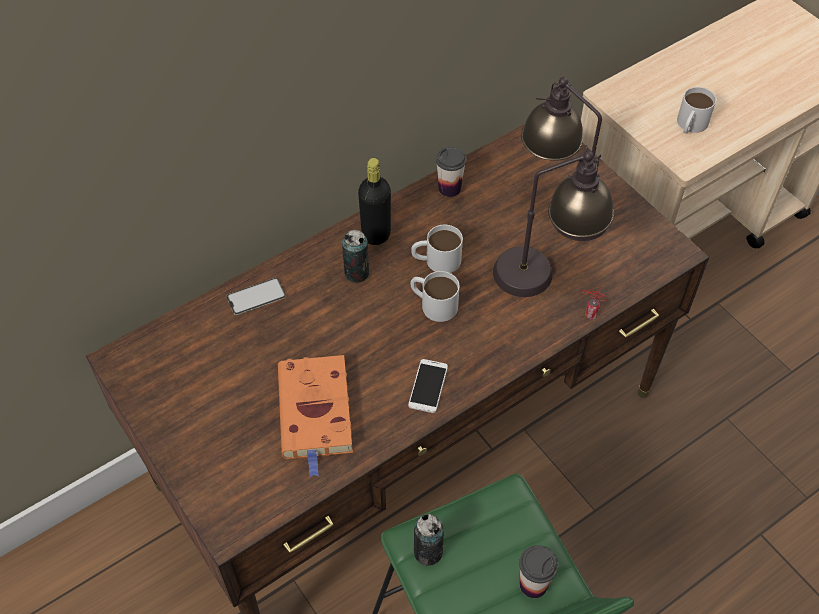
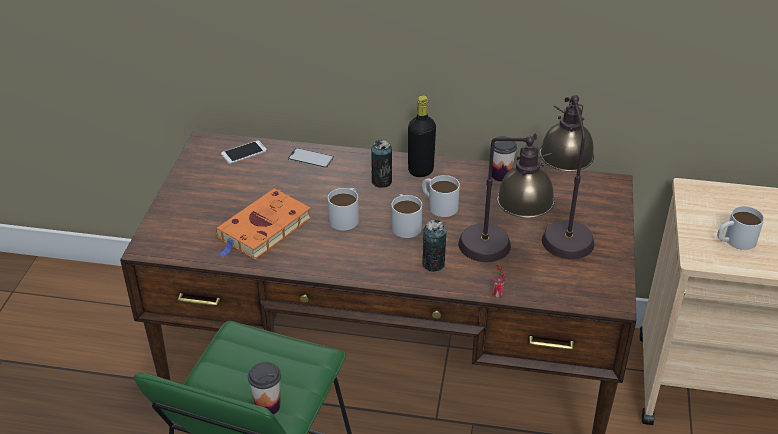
camera: 45 degrees right, 15 degrees down
(374, 336) = (346, 216): none -> white mug
(428, 386) = (342, 259): phone -> phone (244, 152)
(428, 552) = (234, 344): can -> can (433, 264)

